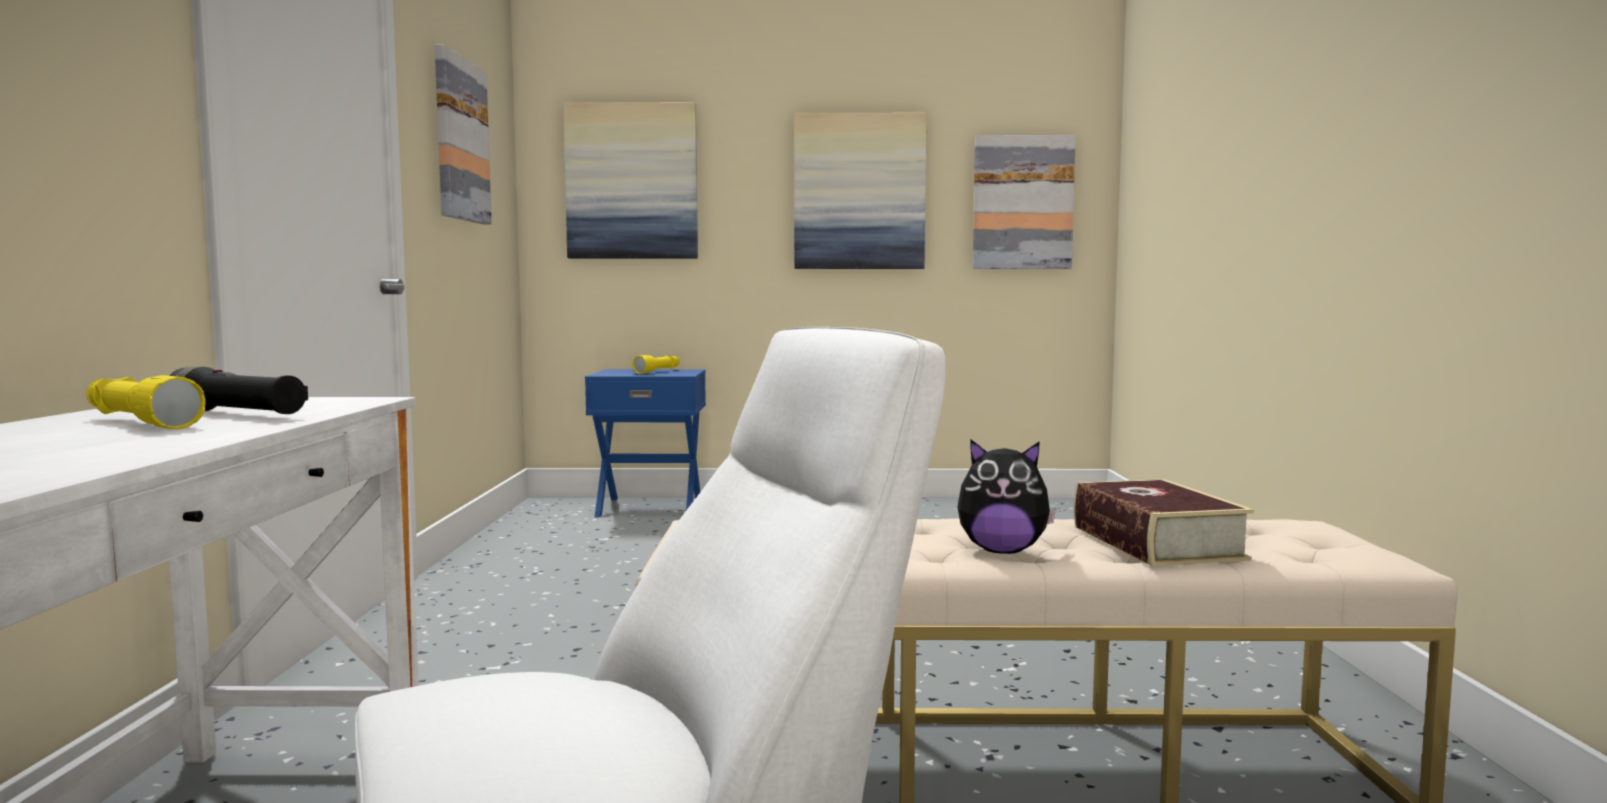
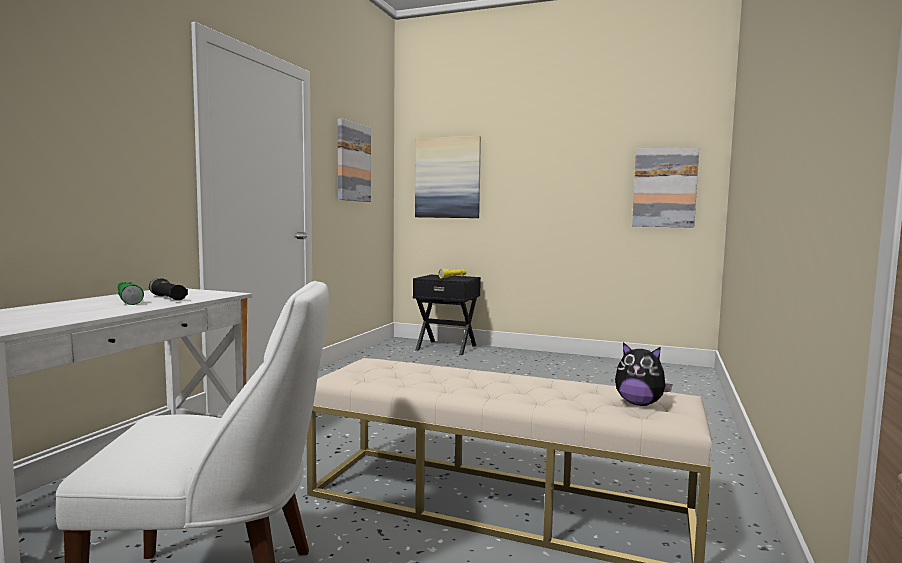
camera: 20 degrees right, 0 degrees up
(139, 422) = (128, 300): yellow flashlight -> green flashlight
(650, 507) = (446, 347): blue nightstand -> black nightstand
(859, 192) = (567, 182): picture -> none
(1002, 551) = (481, 391): plush toy -> plush toy (639, 404)
(1156, 542) = (567, 396): book -> none

